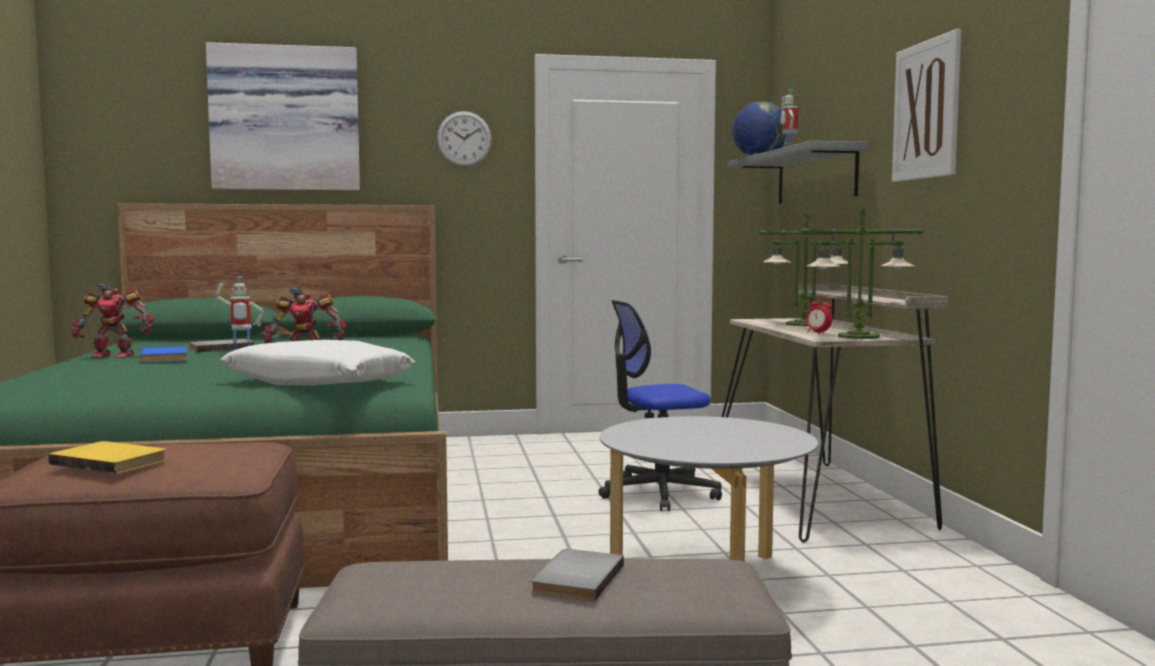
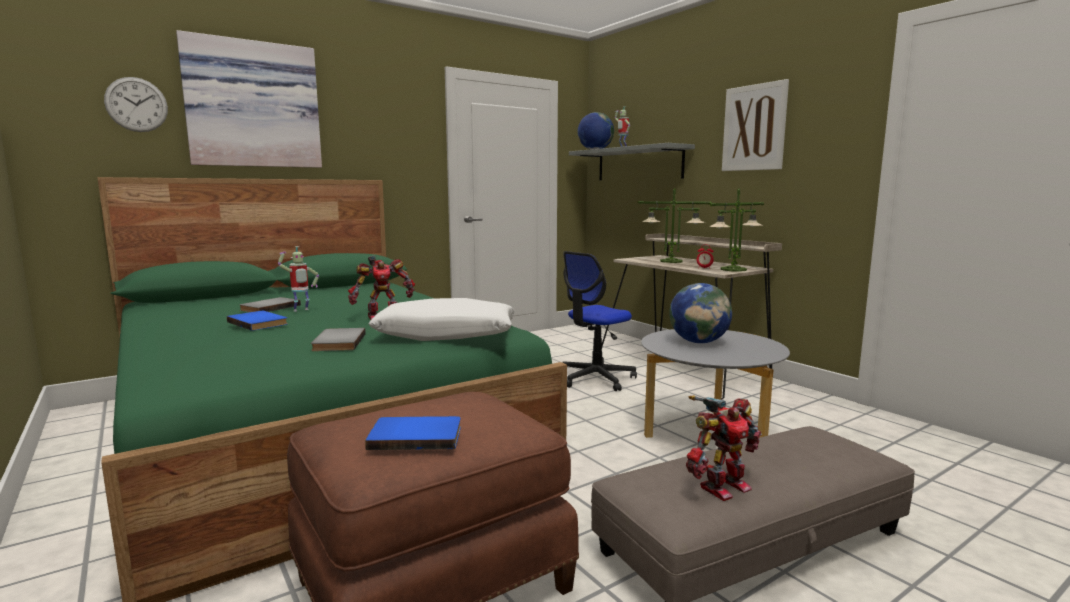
camera: 25 degrees left, 5 degrees up
(112, 461) = (416, 436): yellow book -> blue book
(114, 355) = (180, 324): toy robot -> toy robot (721, 486)
(464, 139) = (397, 128): wall clock -> wall clock (136, 104)
(574, 579) = (772, 461): grey book -> grey book (337, 342)
(693, 432) = (698, 342): none -> globe

